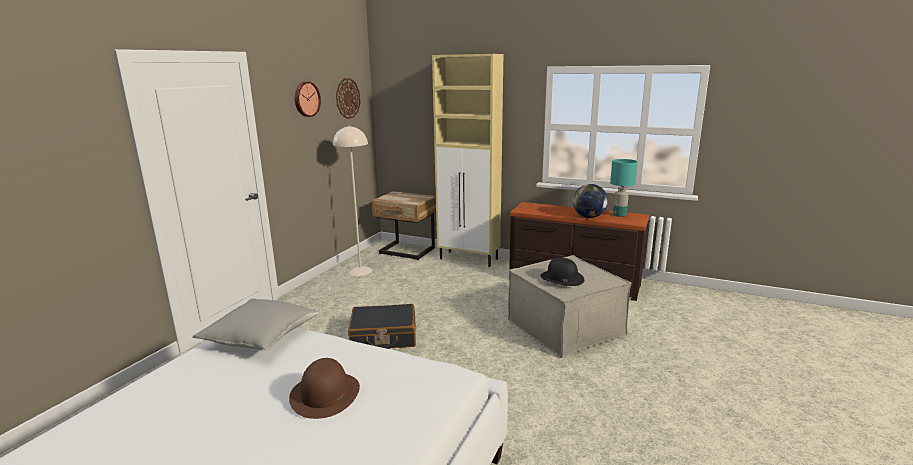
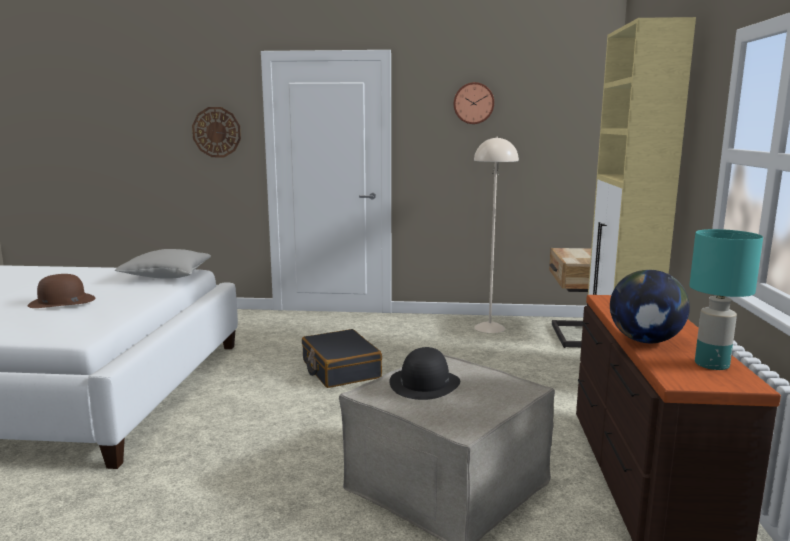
camera: 70 degrees right, 5 degrees down
(347, 98) = (556, 107): wall clock -> wall clock (216, 132)

